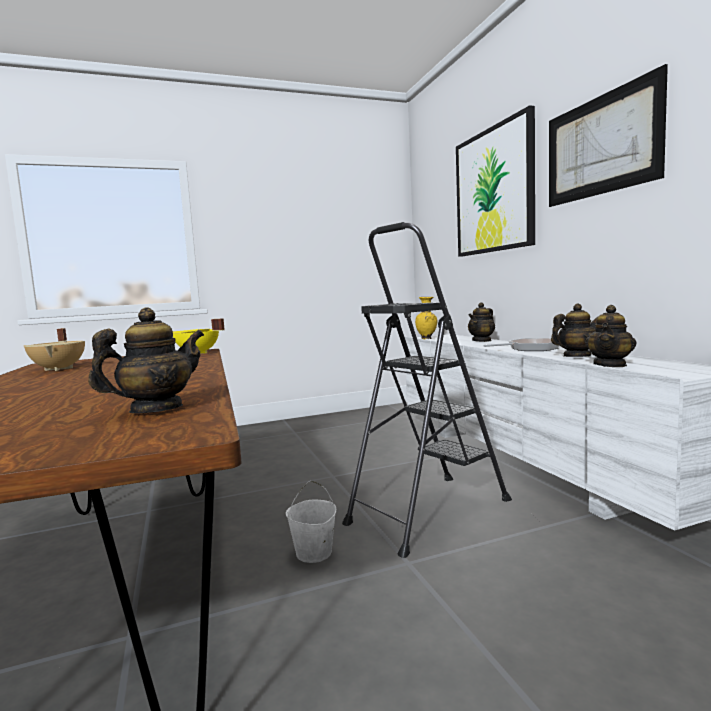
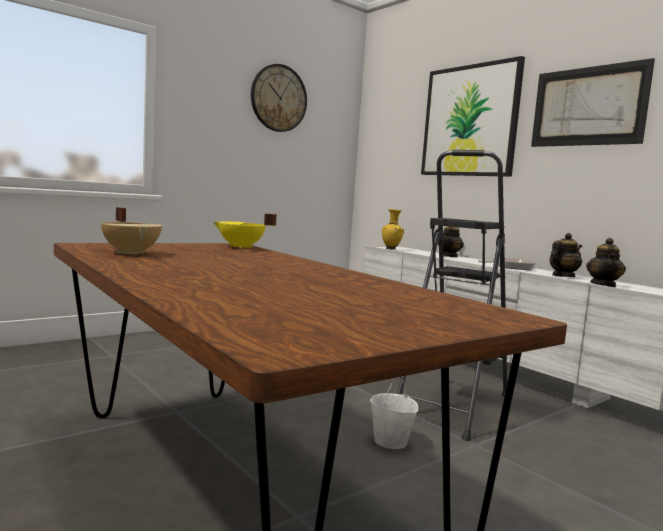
camera: 20 degrees left, 0 degrees up
(156, 409) = (417, 299): teapot -> none
(317, 204) = (278, 98): none -> wall clock

